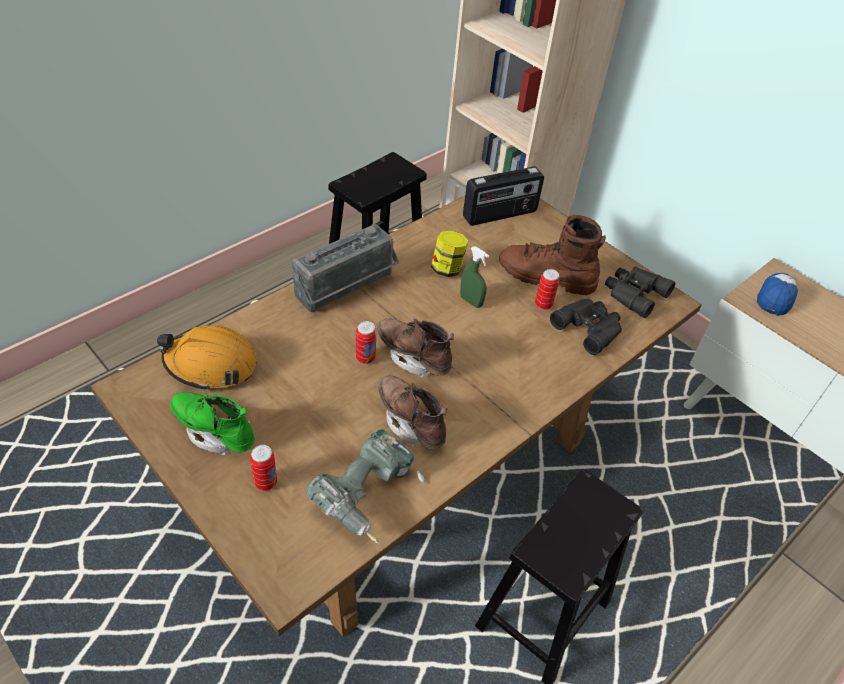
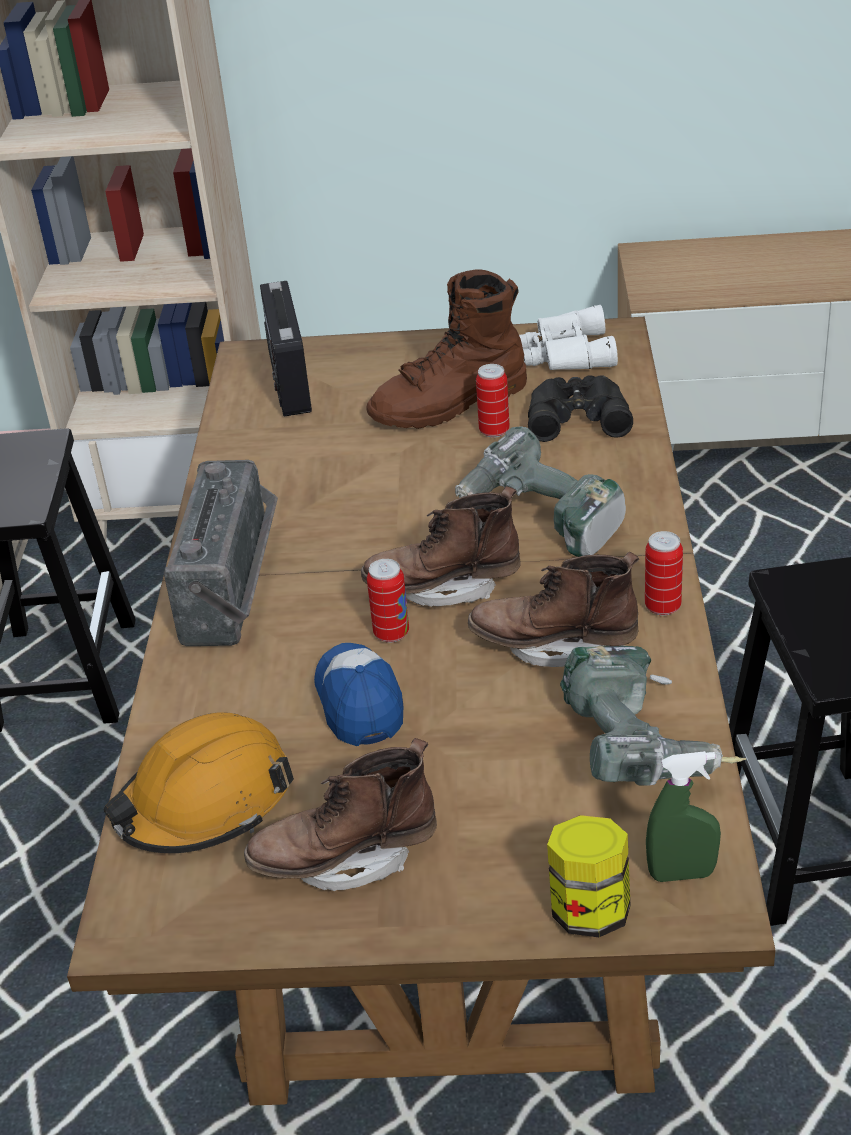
camera: 40 degrees left, 10 degrees down
(215, 431) = (346, 859): green boot -> brown boot
(265, 482) = (505, 844): can -> can (662, 607)
(447, 269) = (324, 477): jar -> jar (590, 911)
(471, 301) = (410, 487): green spray bottle -> green spray bottle (681, 874)
(488, 364) = (537, 527): none -> power drill
(500, 215) = (288, 383): radio -> radio turned 150 degrees clockwise
(633, 293) = (565, 353): black binoculars -> white binoculars
(776, 297) = (677, 276): cap -> cap (359, 701)

